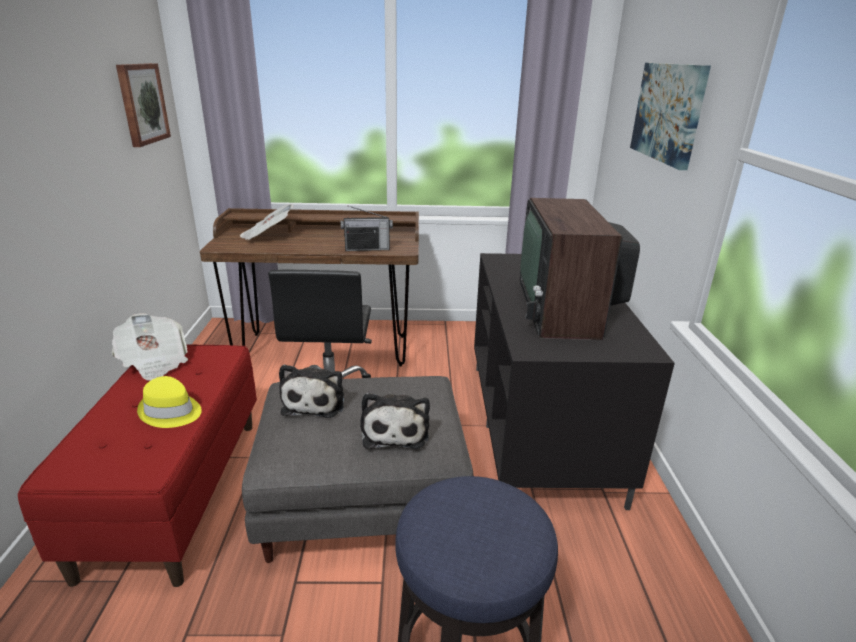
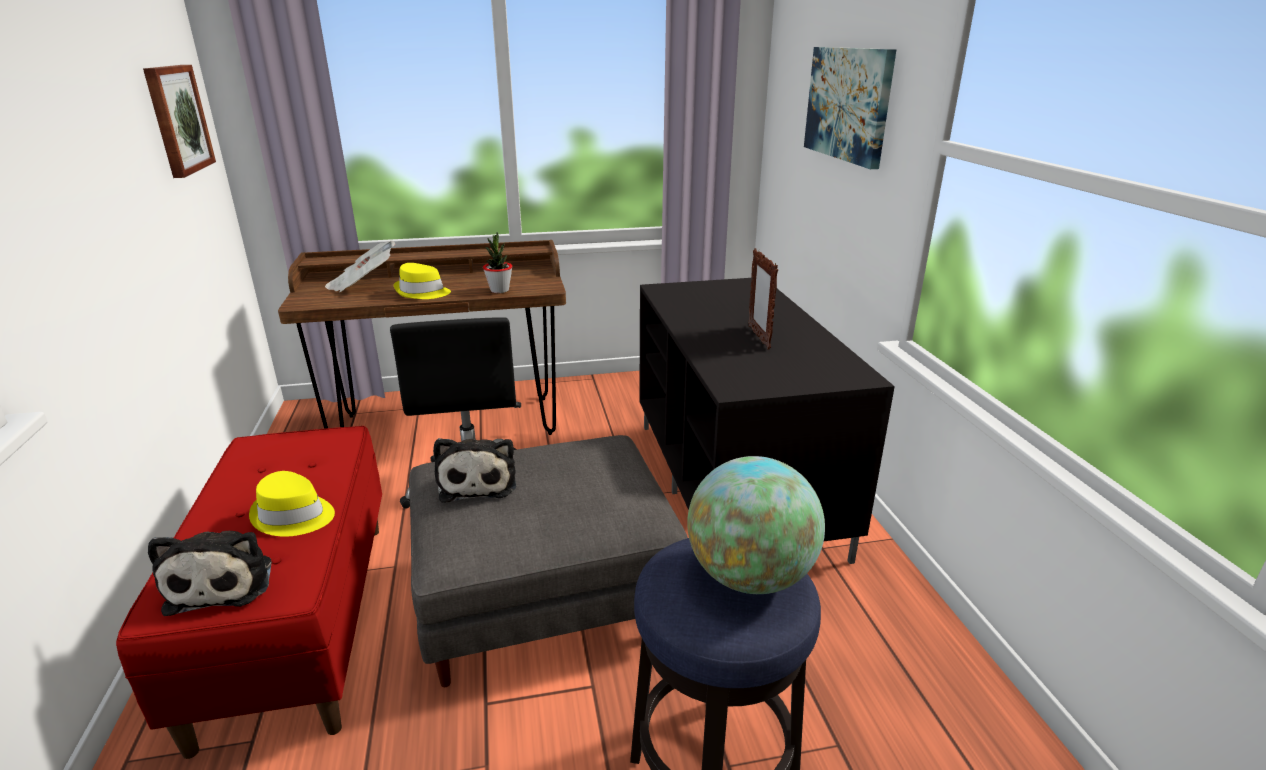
camera: 10 degrees left, 0 degrees up
(154, 362) = (248, 459): newspaper -> none
(308, 246) = (422, 292): none -> yellow hat
(367, 249) = (499, 290): radio -> potted plant
(395, 430) = (587, 502): plush toy -> plush toy (224, 582)
(498, 521) = (750, 576): none -> globe
(565, 307) = (759, 337): television -> picture frame

